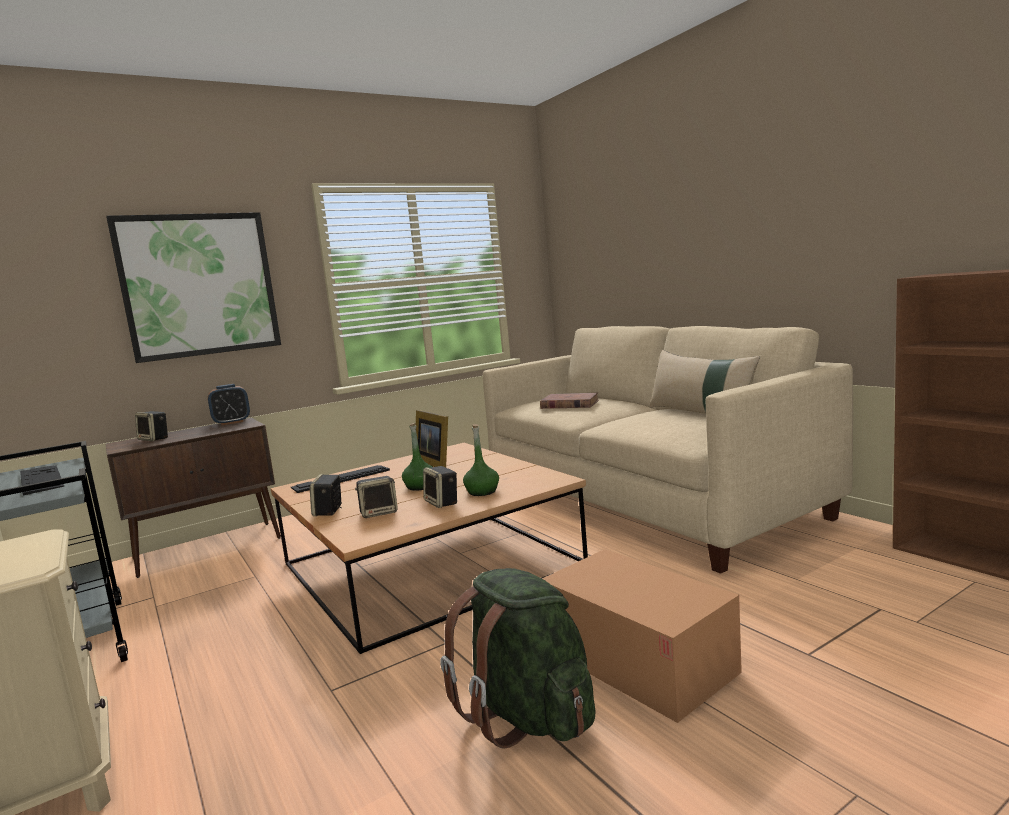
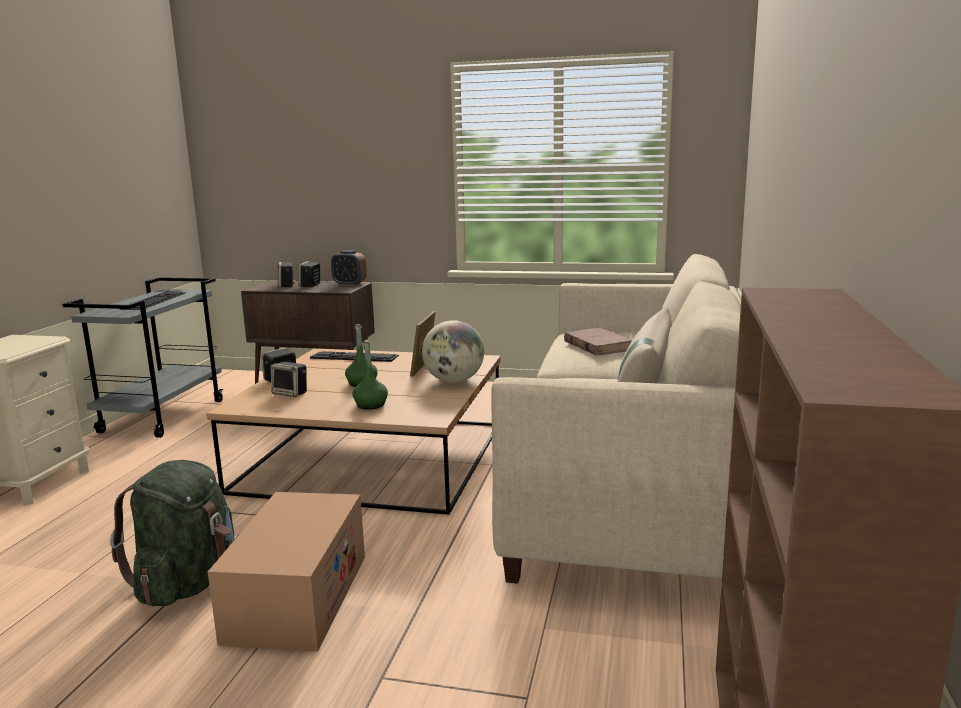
camera: 45 degrees right, 5 degrees up
(199, 285) = (344, 160): picture -> none
(442, 503) = (331, 402): speaker -> speaker (310, 285)
(488, 461) = (454, 381): none -> globe

